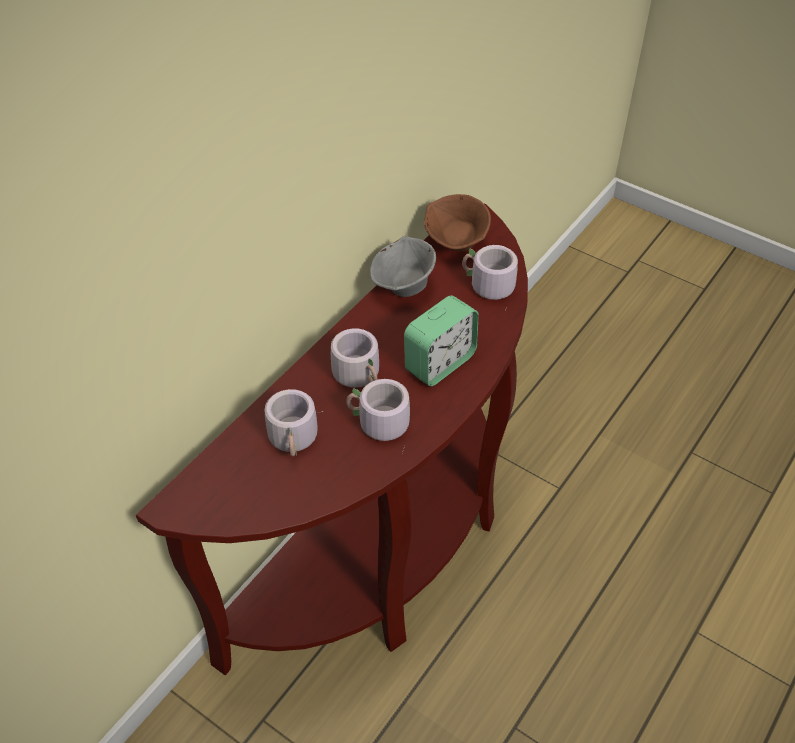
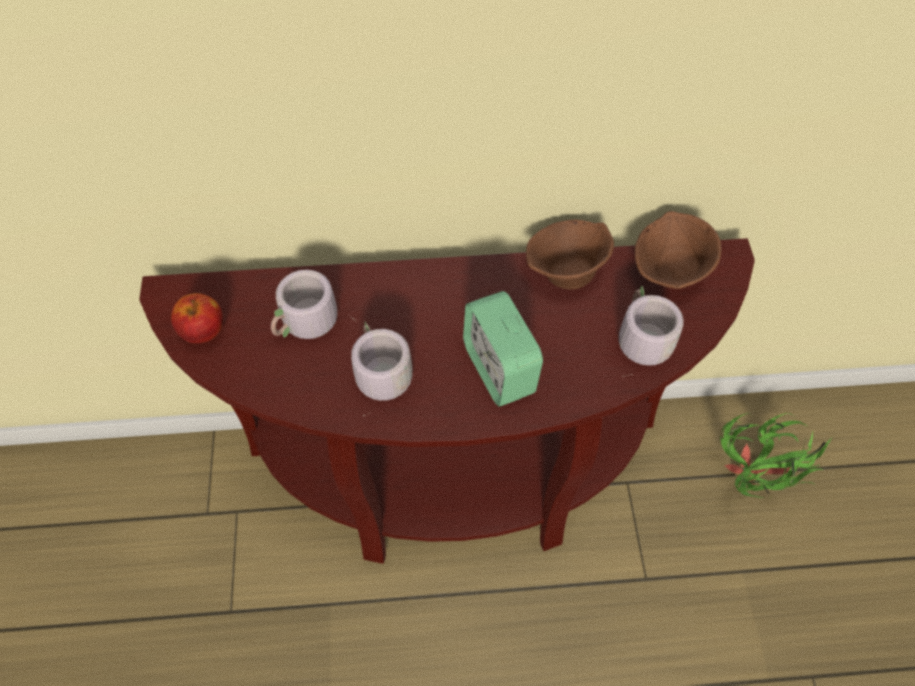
camera: 50 degrees right, 10 degrees up
(233, 503) = (203, 331): none -> apple
(361, 375) = (425, 318): grey mug -> none
(403, 287) = (565, 273): grey bowl -> brown bowl
(440, 363) = (499, 369): alarm clock -> alarm clock turned 60 degrees clockwise
(548, 384) = (751, 484): none -> potted plant

